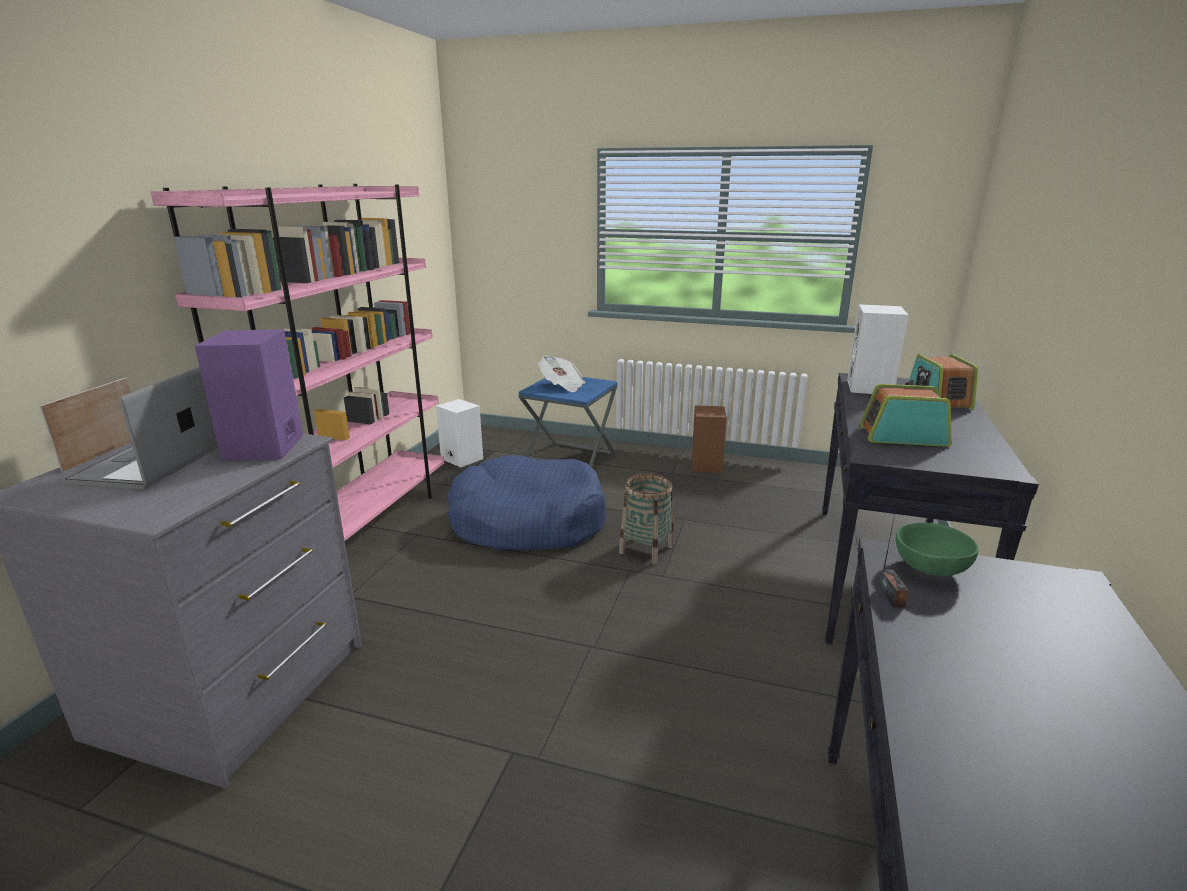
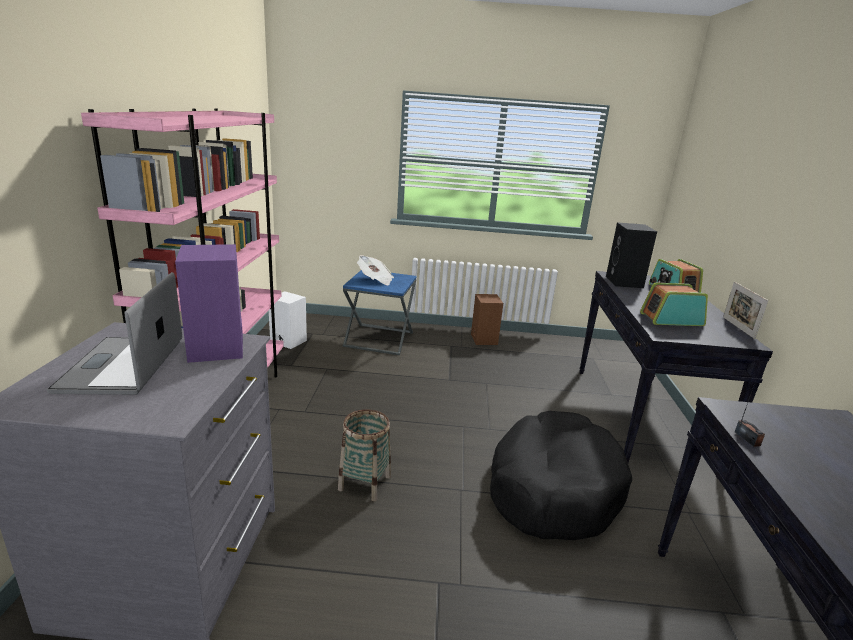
camera: 15 degrees left, 0 degrees up
(105, 453) = (62, 360): picture frame -> picture frame (738, 327)
(528, 522) = (367, 392): blue dog bed -> none
(646, 549) = (468, 409): basket -> basket (364, 483)
(715, 657) = (553, 488): none -> black dog bed
(871, 388) = (625, 282): white speaker -> black speaker
(929, 570) = (755, 417): green bowl -> none

